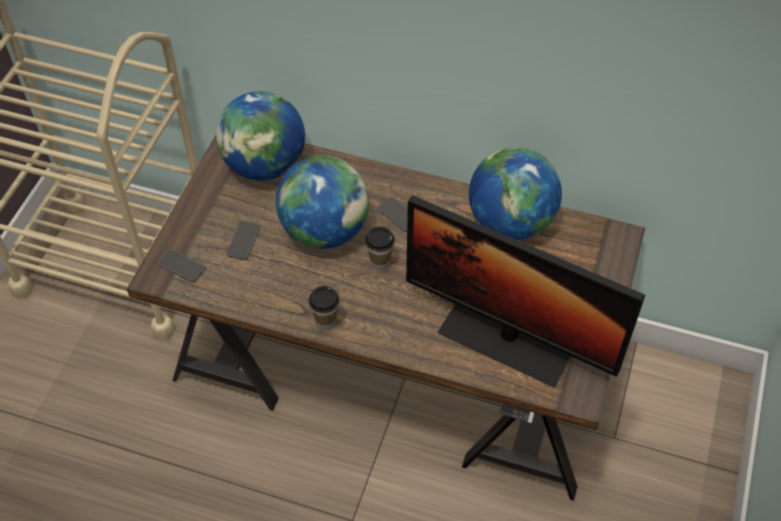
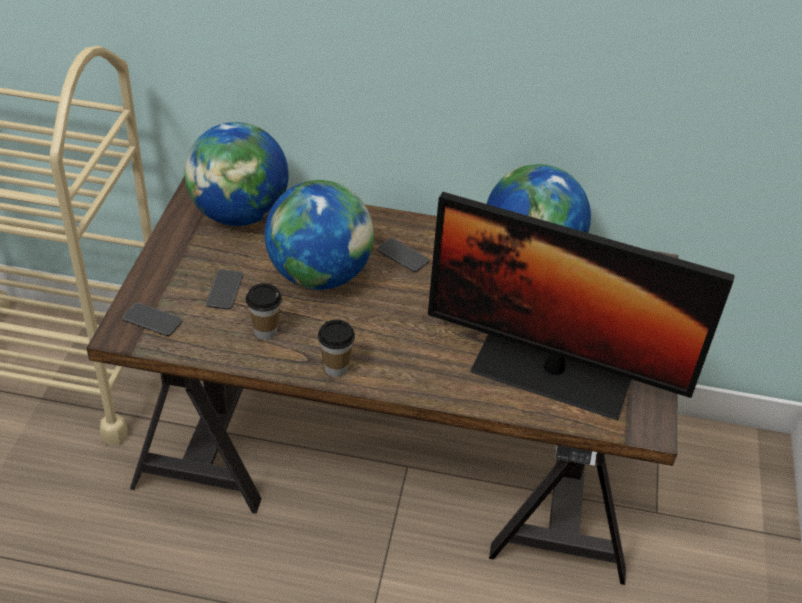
camera: 10 degrees left, 10 degrees down
(380, 262) = (389, 304): cup -> cup (265, 332)

